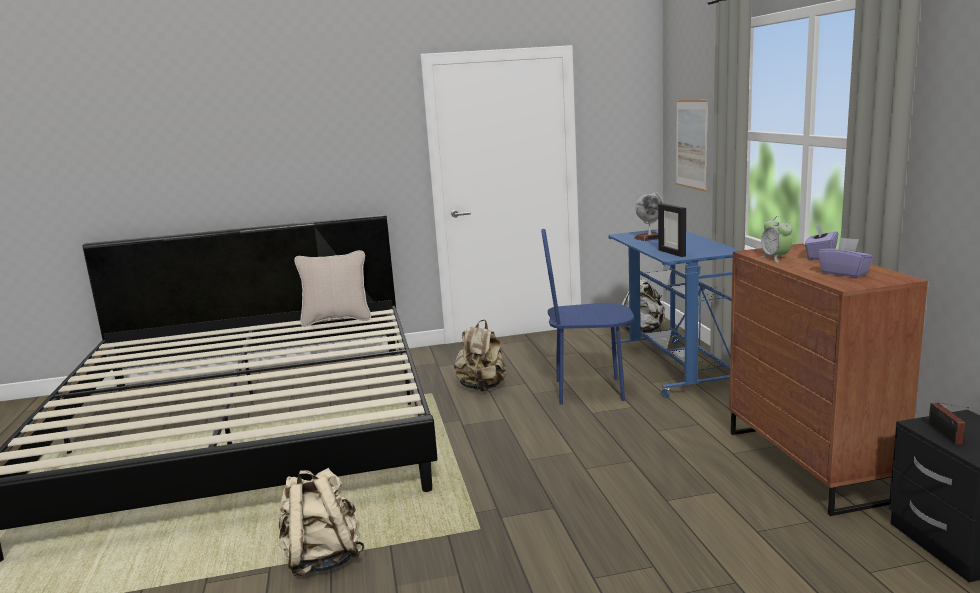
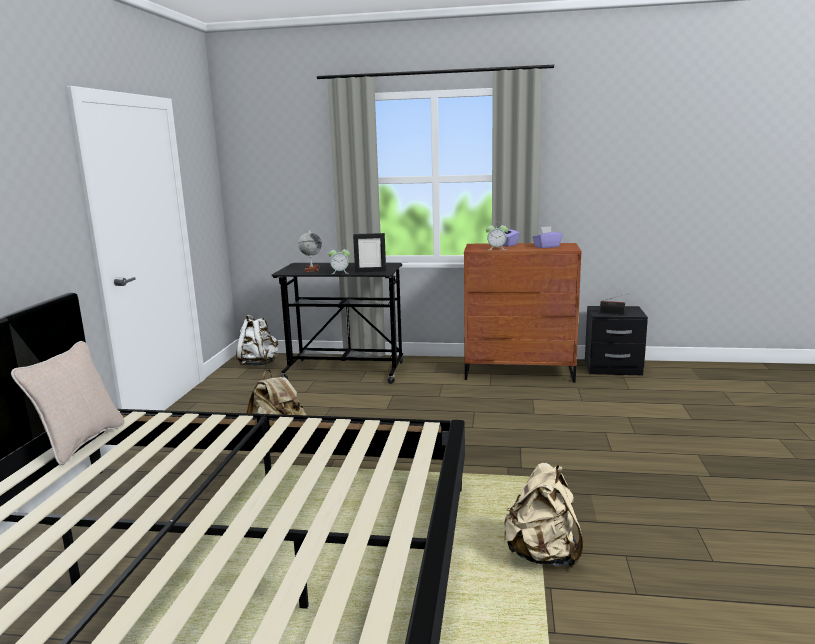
camera: 70 degrees left, 0 degrees up
(589, 390) = (345, 402): blue chair -> none
(648, 247) = (340, 272): none -> alarm clock
(672, 368) = (345, 371): blue desk -> black desk
(691, 144) = (278, 194): picture -> none

